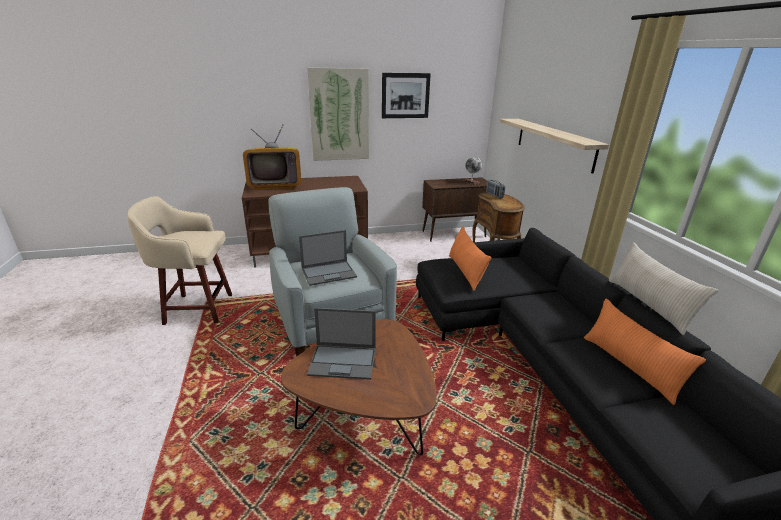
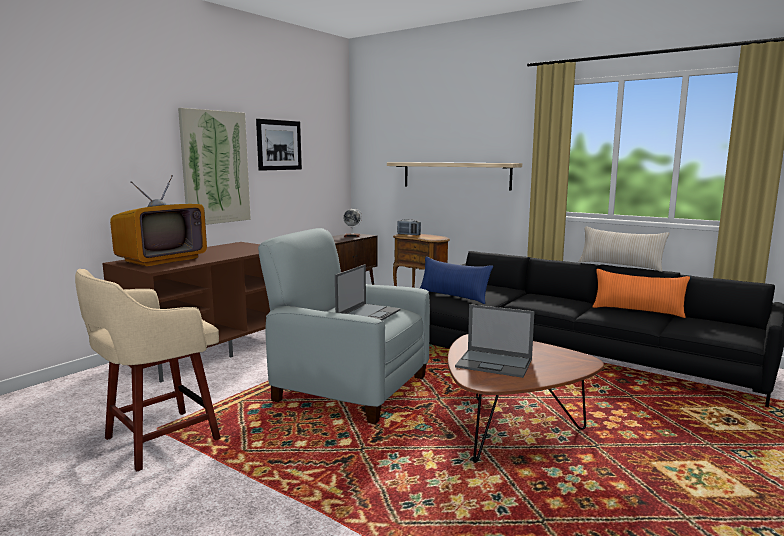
camera: 40 degrees left, 15 degrees down
(343, 361) = (495, 363): laptop -> laptop turned 60 degrees clockwise
(465, 272) = (453, 296): orange pillow -> blue pillow

